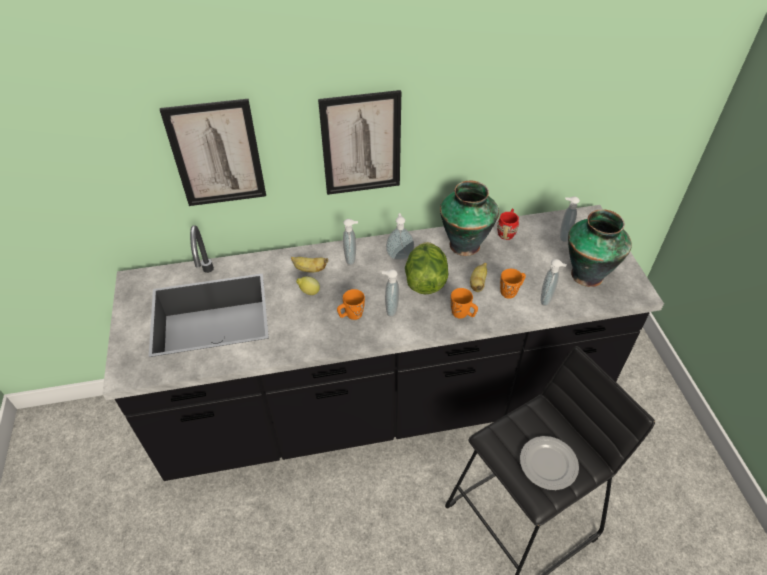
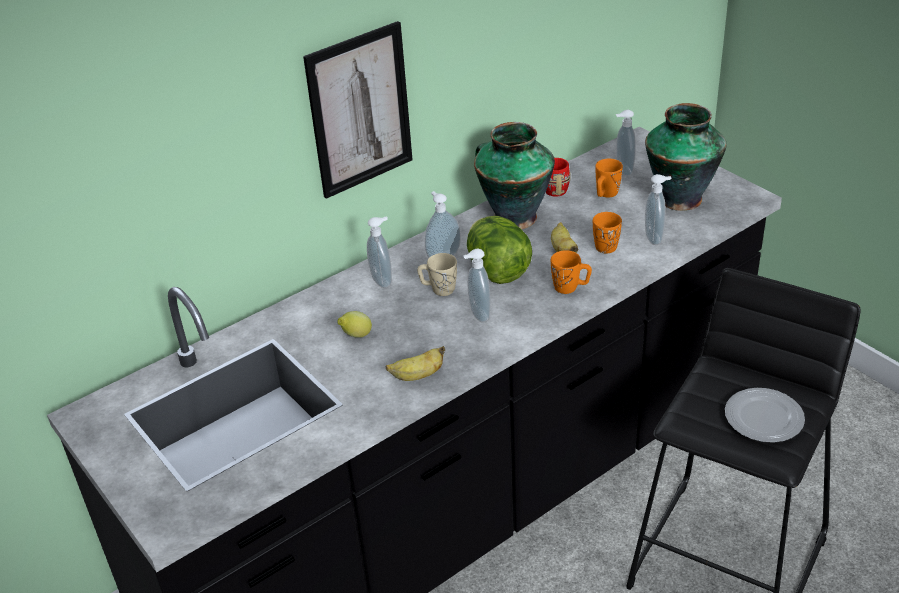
camera: 25 degrees left, 10 degrees down
(217, 154) = (180, 172): picture -> none
(309, 269) = (336, 312): banana -> banana (417, 376)
(351, 315) = (433, 339): orange mug -> orange mug (605, 194)
(380, 279) = (438, 289): none -> beige mug

